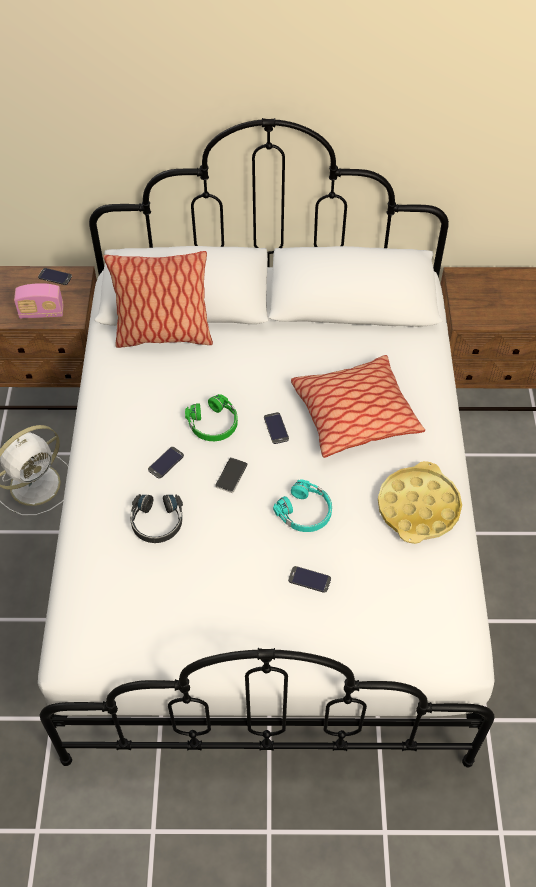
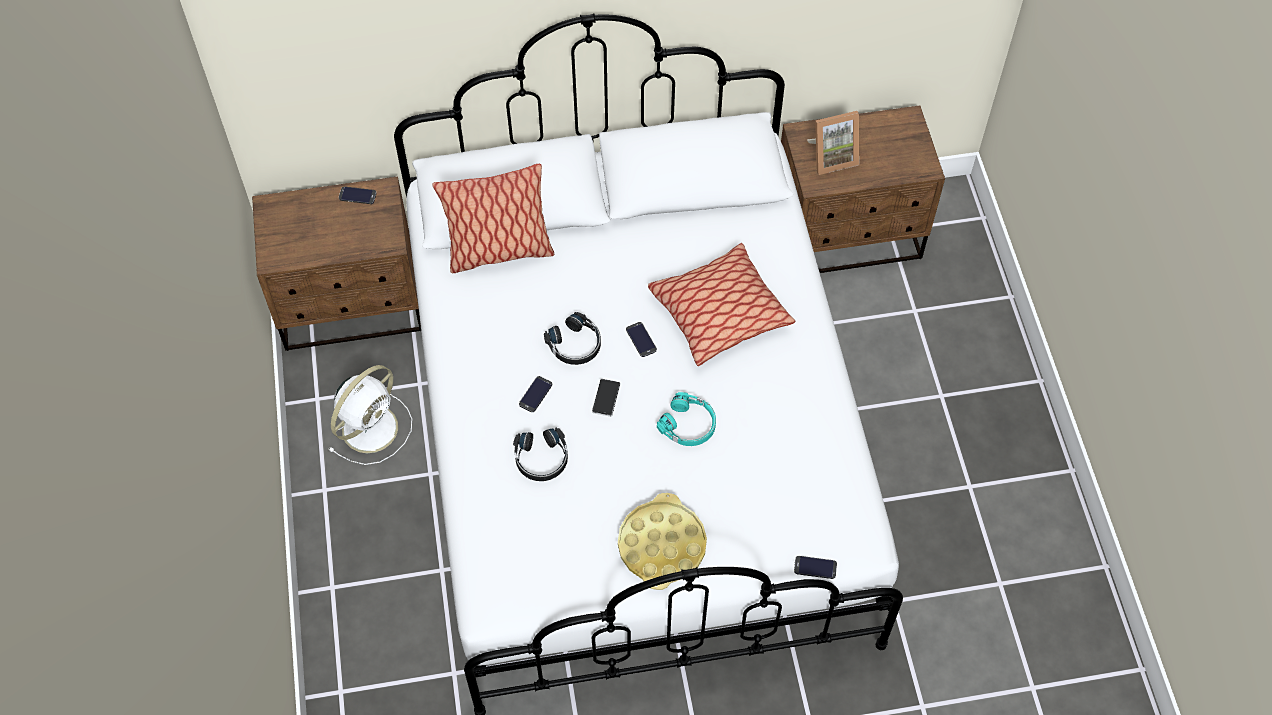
camera: 10 degrees left, 5 degrees up
(41, 313) = (354, 241): radio -> none
(213, 424) = (575, 345): green headphones -> black headphones
(309, 579) = (706, 493): phone -> phone (815, 567)
(418, 507) = (800, 403): yellow tray -> yellow tray (662, 545)
(484, 299) = (831, 157): none -> picture frame

